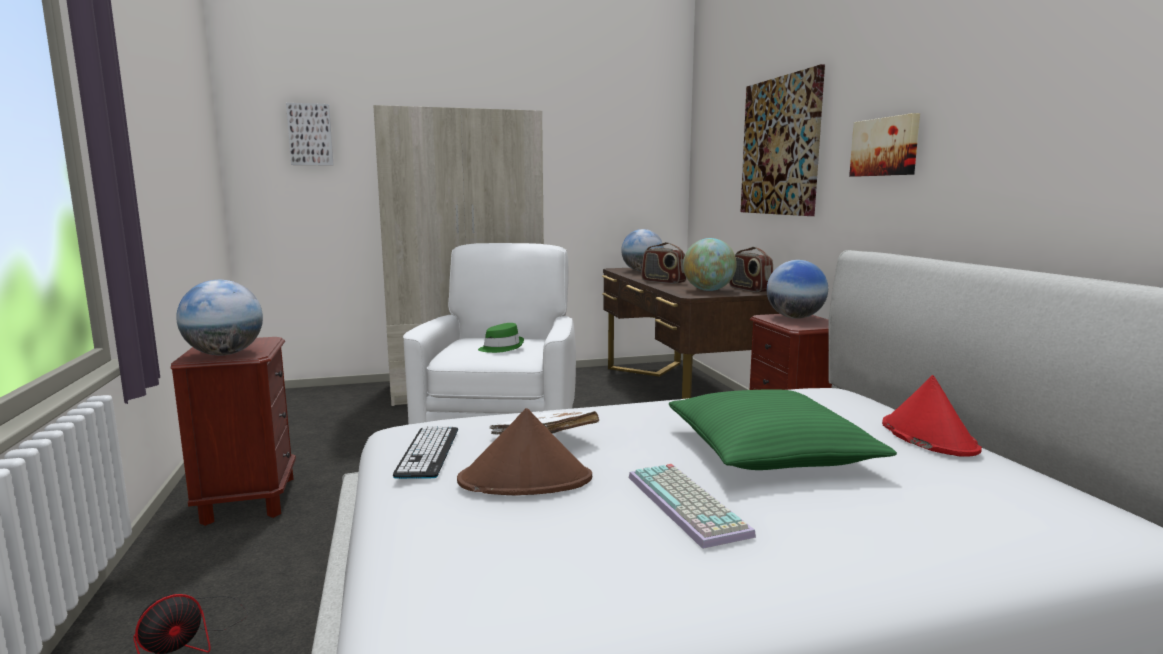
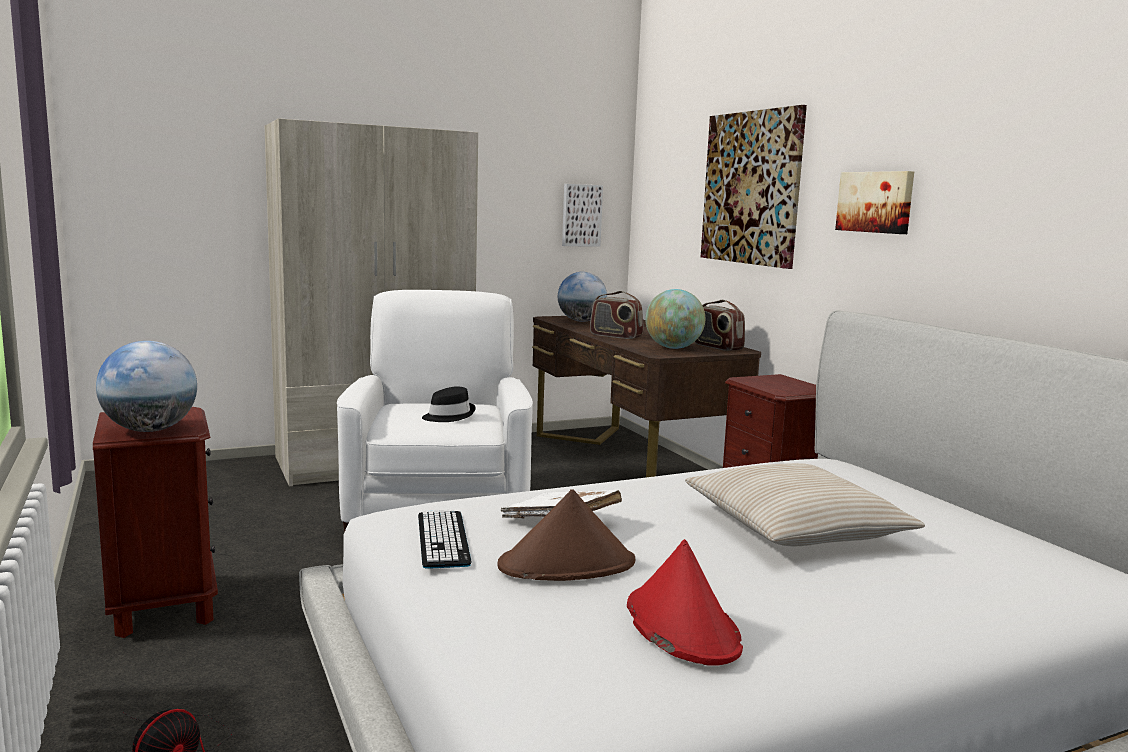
camera: 10 degrees left, 0 degrees up
(310, 134) = (179, 146): picture -> picture (581, 215)
(501, 347) = (448, 416): green hat -> black hat
(689, 505) = (743, 583): keyboard -> none
(769, 451) = (795, 527): green pillow -> beige pillow
(795, 318) = (774, 381): globe -> none
(927, 436) = (937, 508): red hat -> red hat (681, 626)

